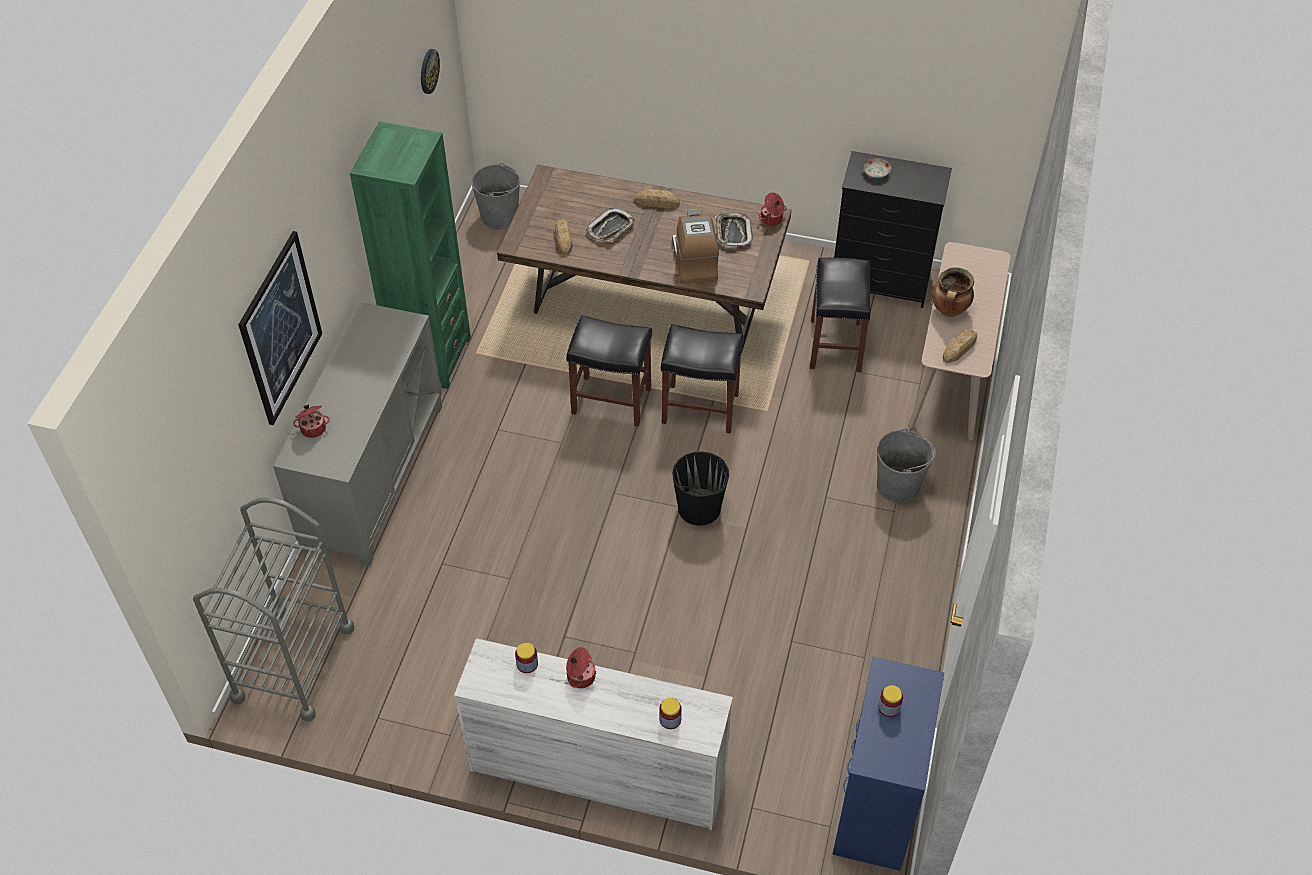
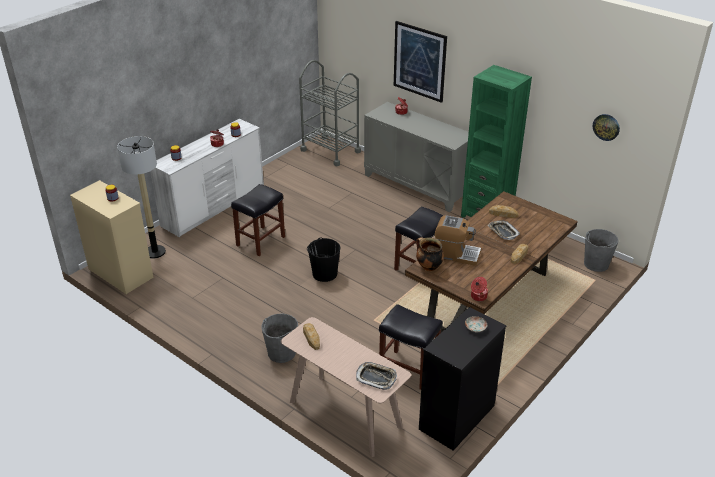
camera: 115 degrees right, 15 degrees down
(699, 408) = (392, 295): black stool -> black stool (261, 240)
(733, 233) = (474, 276): tray -> tray (376, 377)
(789, 789) = (155, 252): none -> floor lamp
(876, 808) = (120, 273): blue dresser -> beige dresser
(949, 311) = (346, 347): cooking pot -> cooking pot (428, 267)

